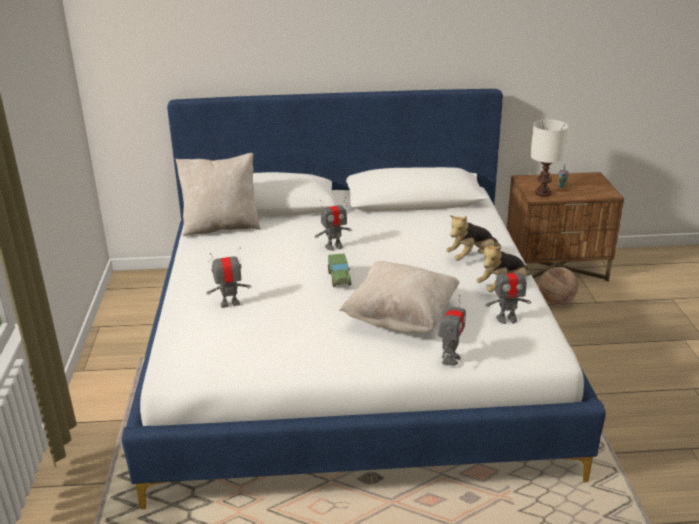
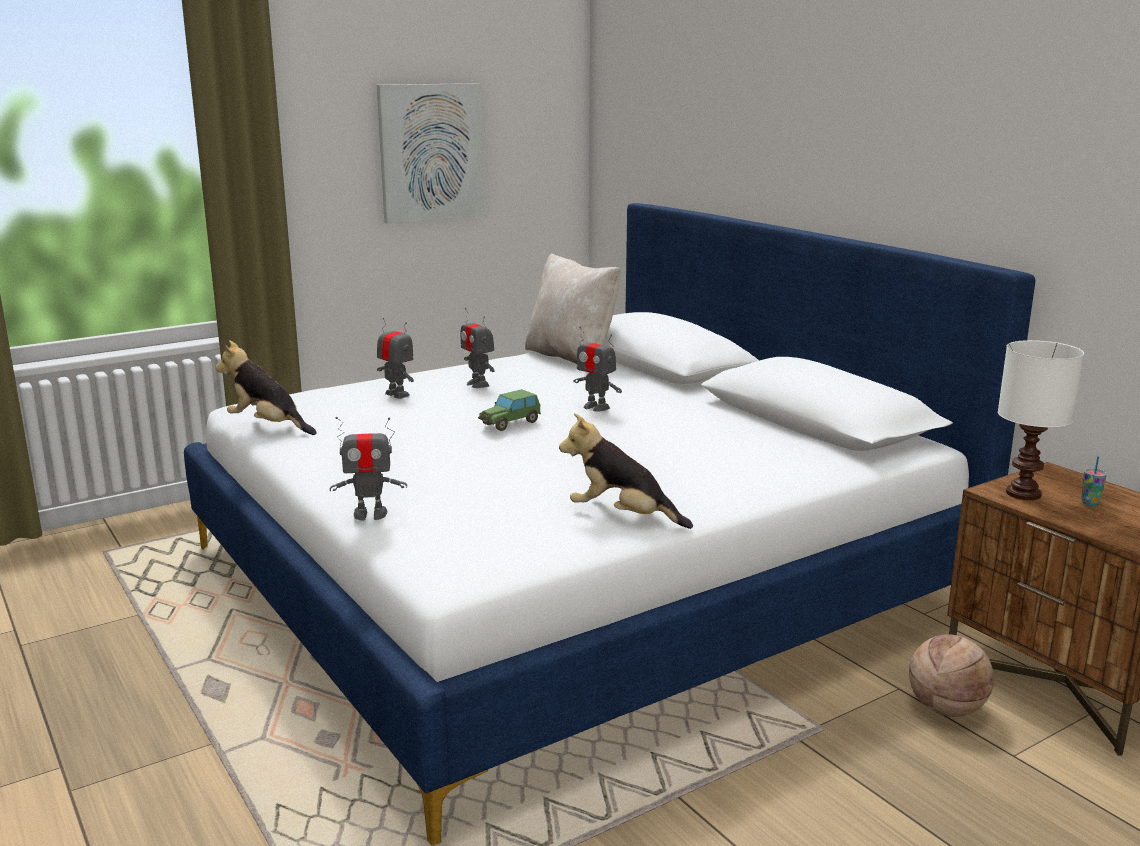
camera: 60 degrees right, 10 degrees down
(35, 108) = (431, 152): none -> picture
(401, 318) = (451, 472): beige pillow -> none
(471, 257) = (685, 481): plush toy -> plush toy (268, 426)
(507, 319) = (518, 531): toy robot -> toy robot (478, 384)

